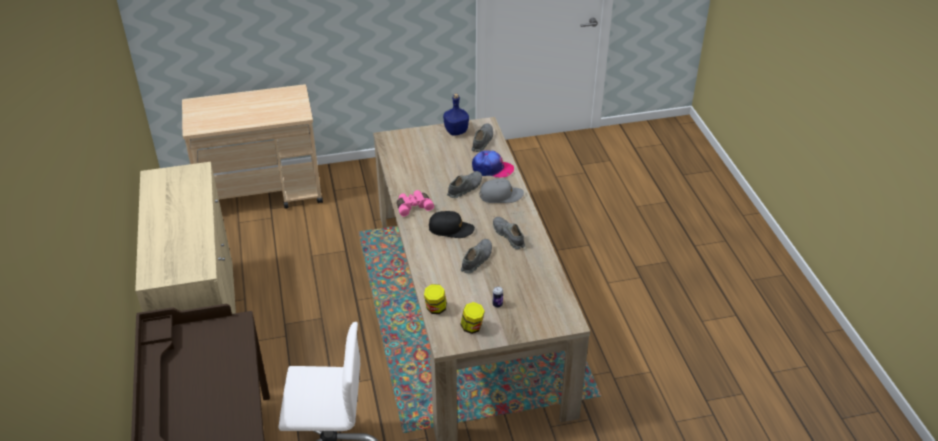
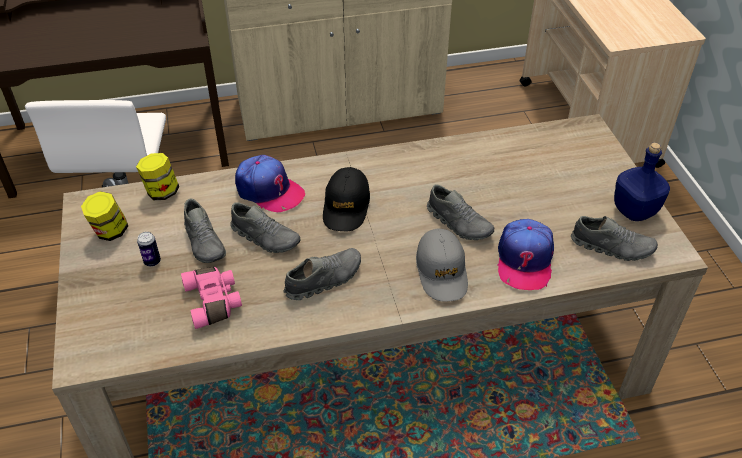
camera: 90 degrees right, 5 degrees up
(413, 206) = (404, 163): pink binoculars -> pink binoculars (214, 301)
(435, 261) = (269, 190): none -> cap
(481, 284) = (205, 242): none -> grey shoe

